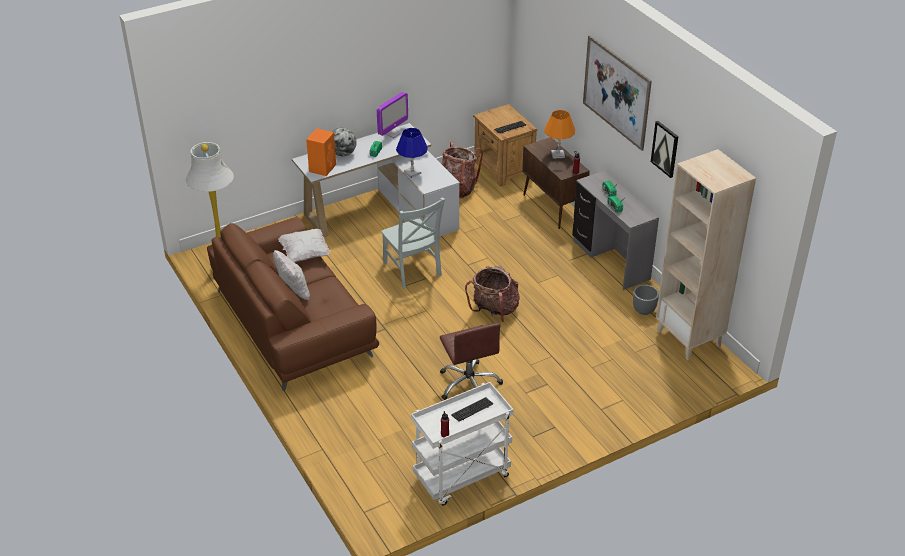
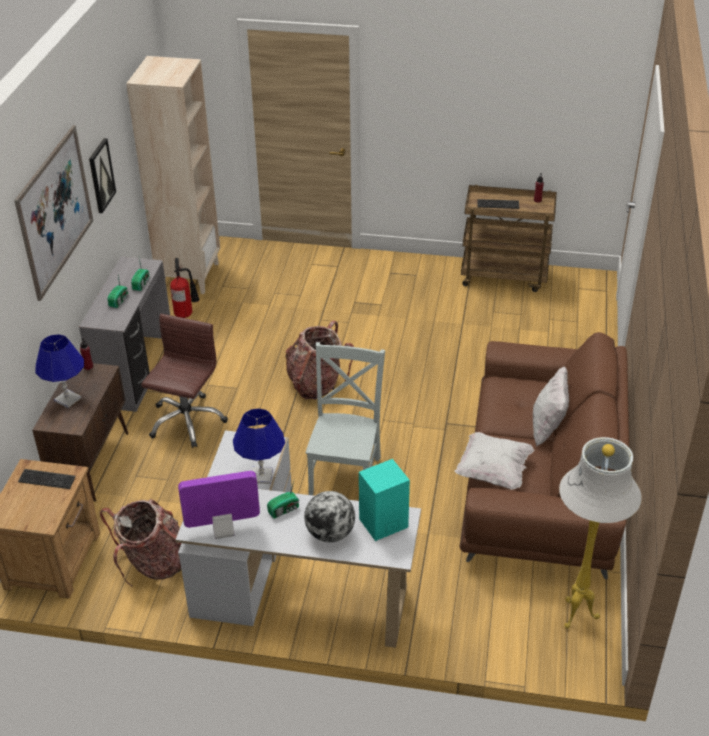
camera: 140 degrees left, 0 degrees up
(323, 168) = (382, 523): orange speaker -> turquoise speaker
(461, 478) = (504, 276): white cart -> brown cart
(469, 384) = (421, 333): brown office chair -> brown office chair (186, 421)
(558, 154) = (67, 399): orange table lamp -> blue table lamp
(644, 310) = (186, 313): grey planter -> fire extinguisher

